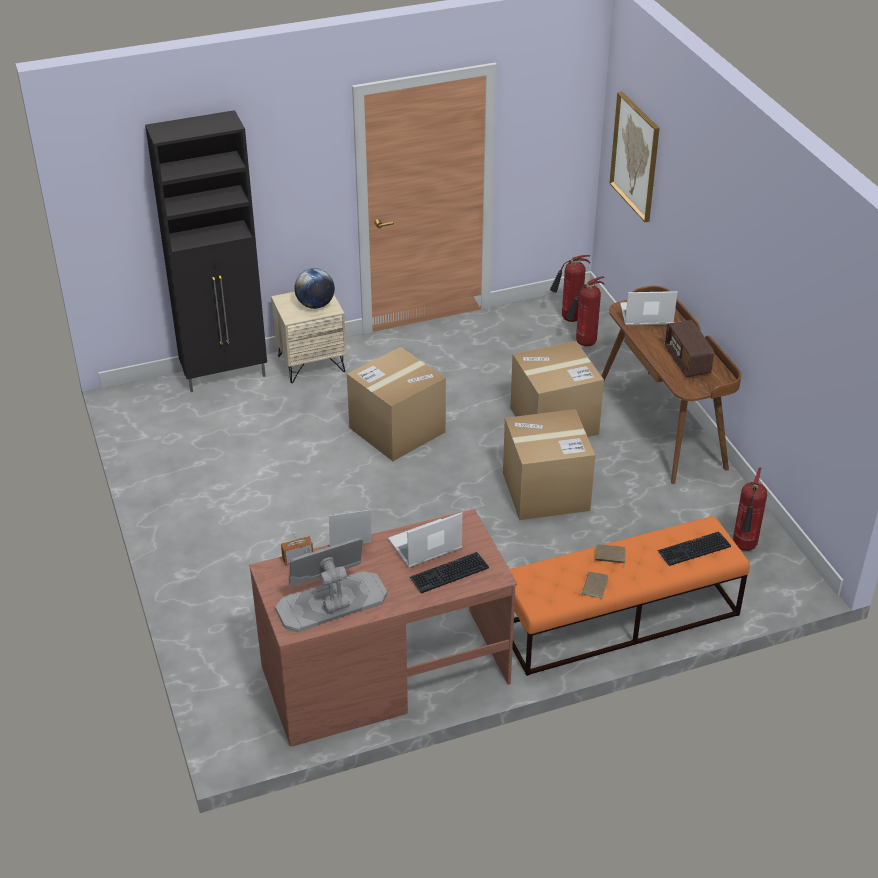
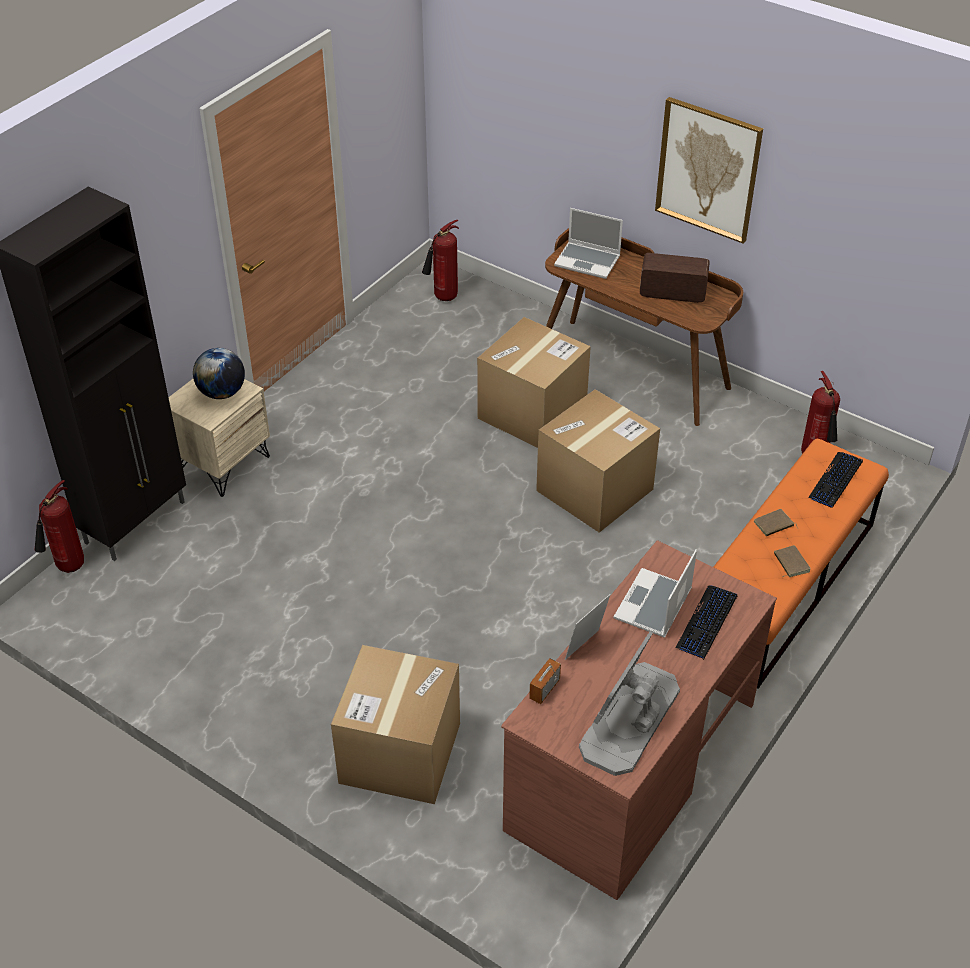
camera: 35 degrees left, 5 degrees up
(397, 430) = (388, 495): cardboard box -> cardboard box (400, 753)
(583, 344) = (483, 319): fire extinguisher -> fire extinguisher (69, 568)
(635, 156) = (498, 91): picture -> picture (708, 169)
(645, 315) = (588, 261): laptop -> laptop turned 120 degrees counterclockwise
(687, 361) = (672, 292): radio -> radio turned 150 degrees clockwise

